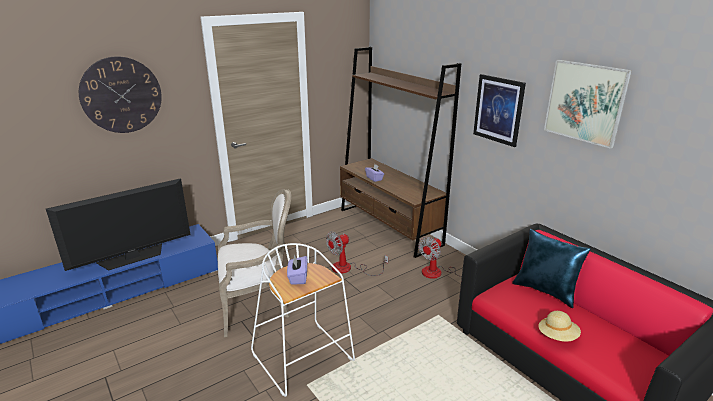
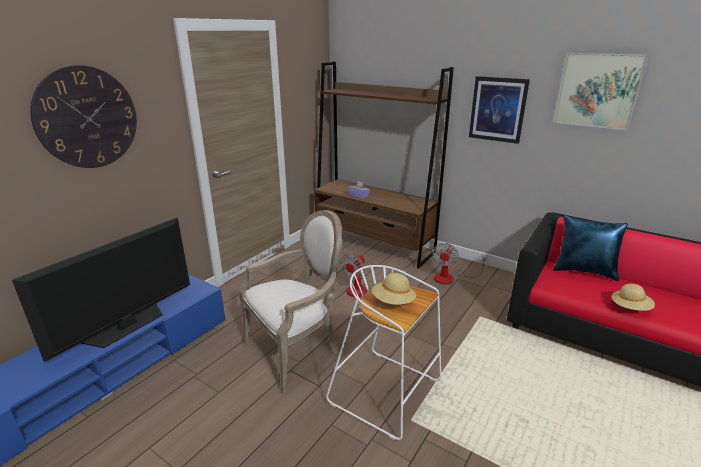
camera: 20 degrees left, 0 degrees up
(298, 277) = (393, 302): purple tissue box -> beige hat

